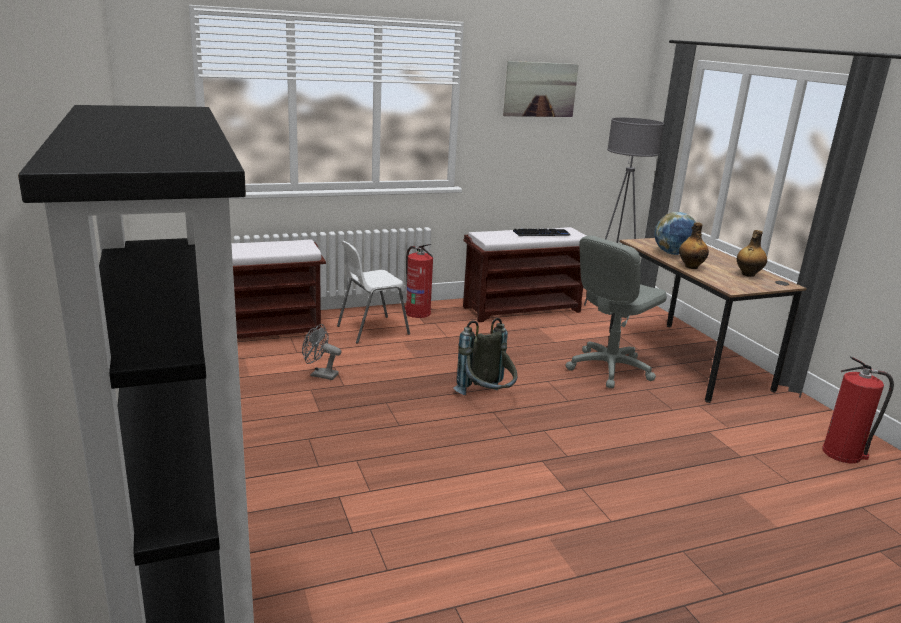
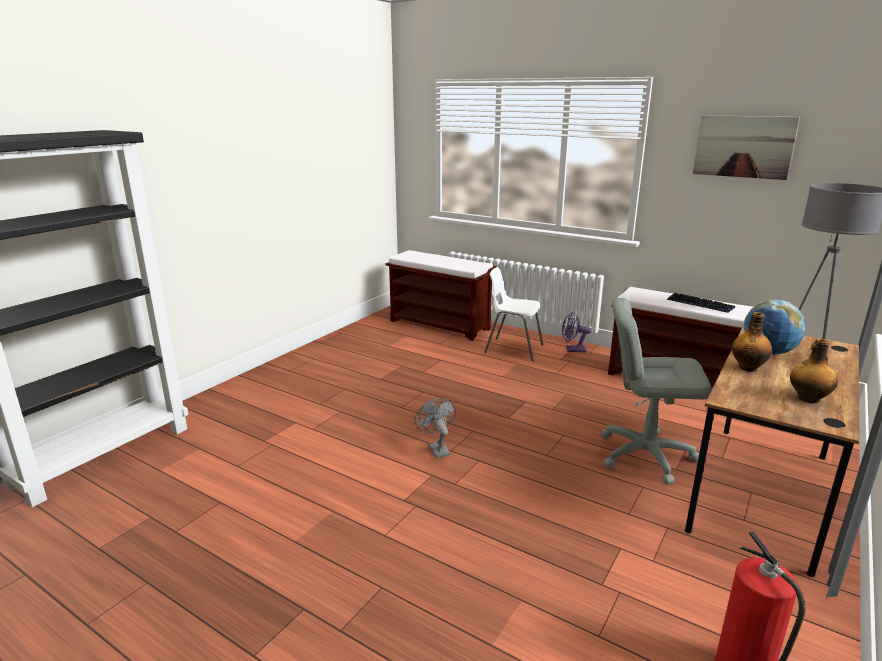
camera: 55 degrees right, 0 degrees up
(320, 375) = (423, 360): grey fan -> grey fan (436, 448)
(417, 313) = (572, 350): fire extinguisher -> purple fan
(487, 399) = (487, 422): grey backpack -> none

